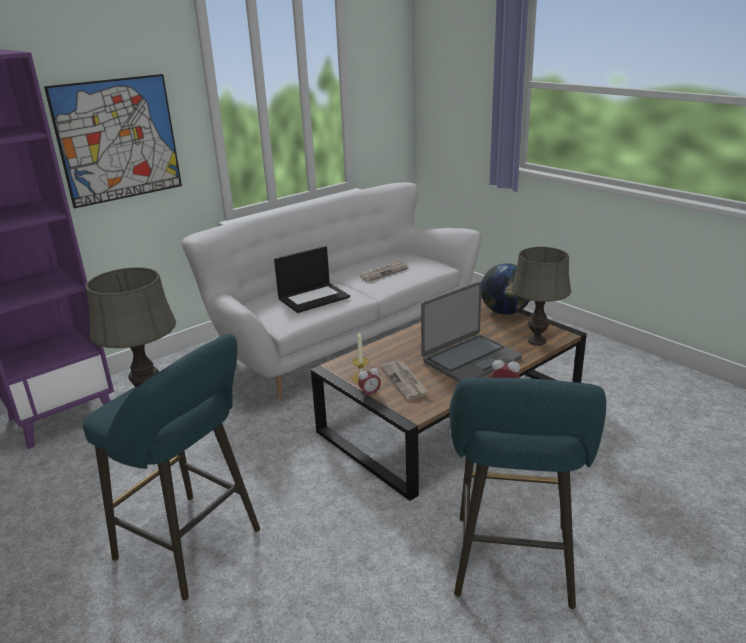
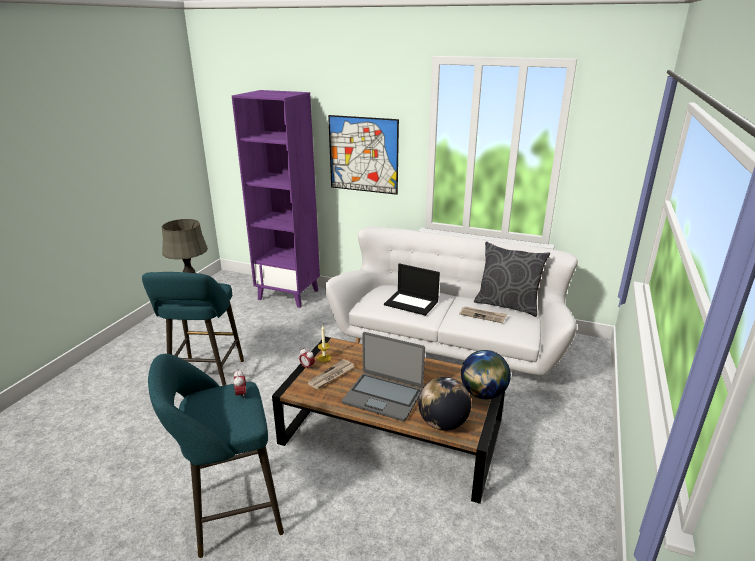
camera: 60 degrees right, 0 degrees up
(375, 259) = (507, 305): none -> grey pillow
(536, 341) = (443, 423): grey table lamp -> globe

